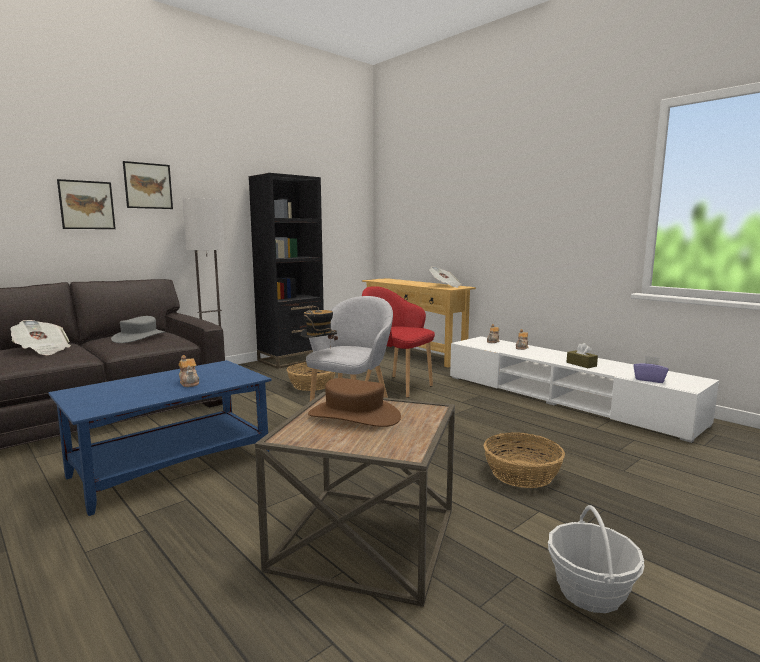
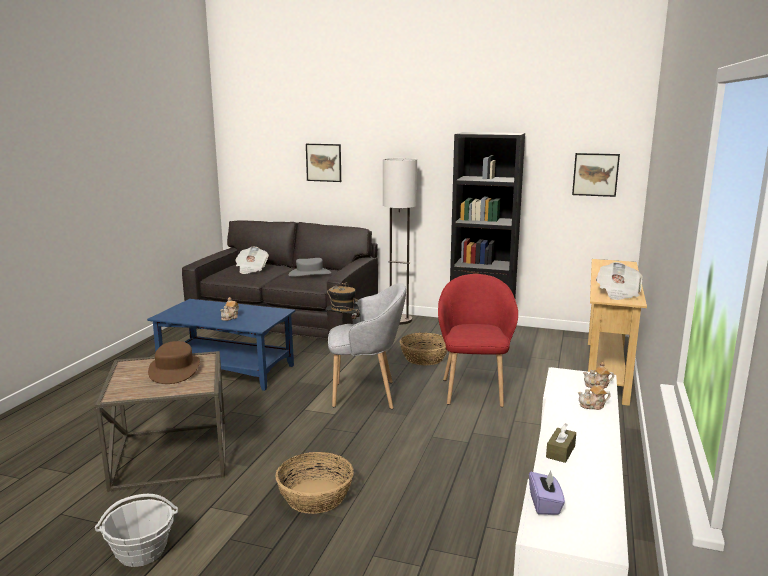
camera: 60 degrees right, 5 degrees up
(148, 186) = (368, 145): picture -> picture (595, 174)

